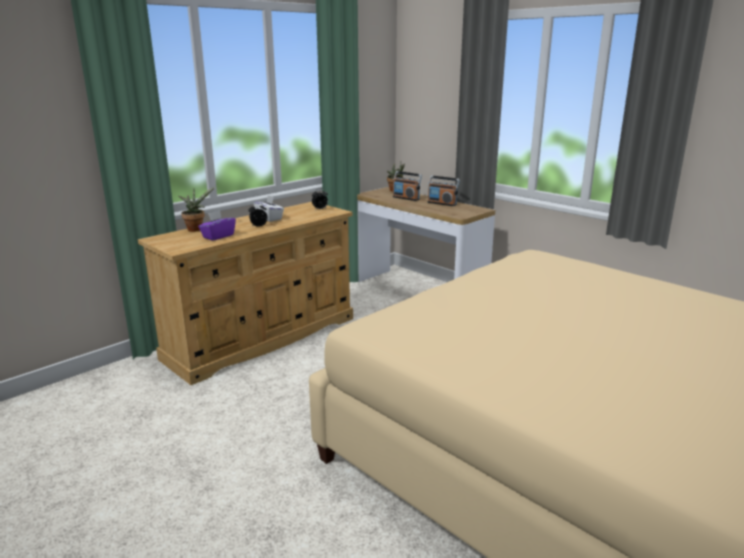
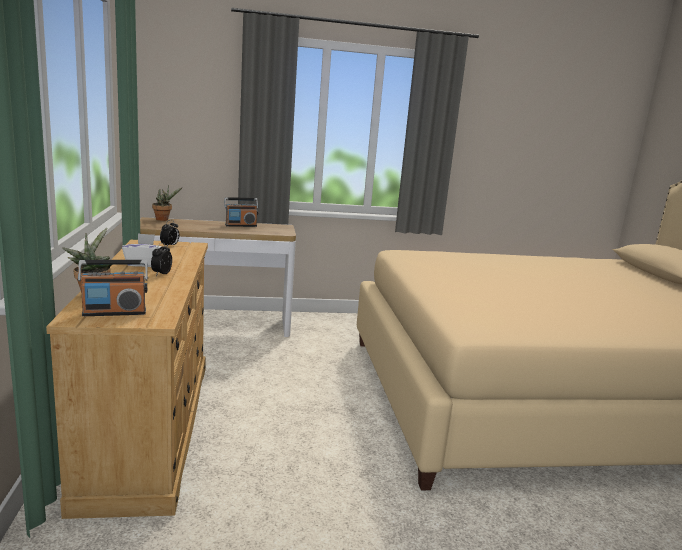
camera: 55 degrees left, 5 degrees down
(218, 236) = (153, 294): purple tissue box -> none
(406, 198) = (196, 225): radio -> radio (114, 312)

